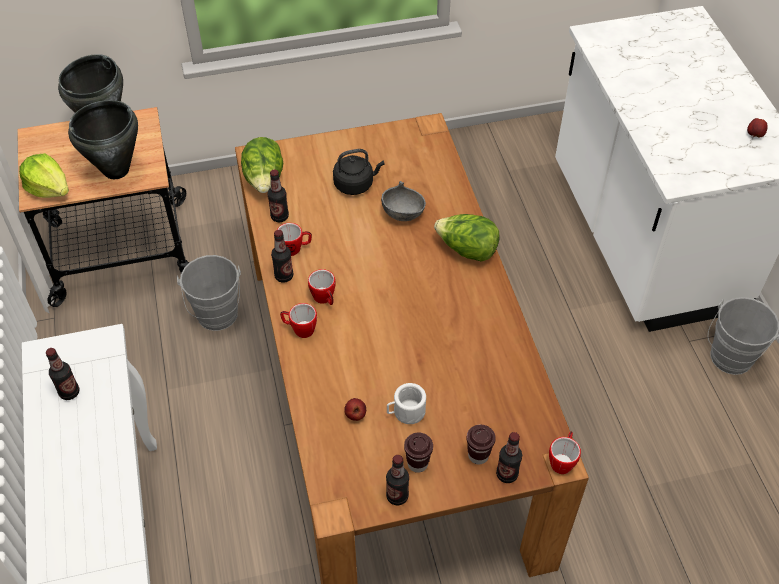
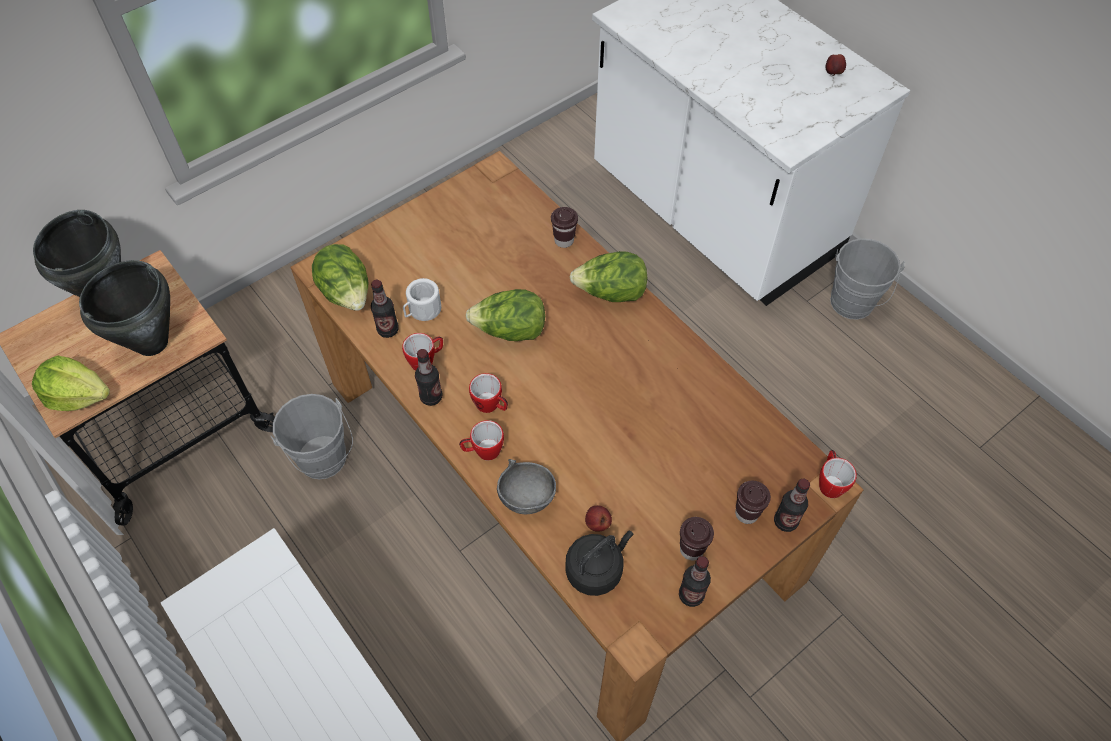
camera: 25 degrees left, 5 degrees up
(69, 392) = (256, 639): bottle -> none
(356, 184) = (452, 262): black kettle -> black kettle (596, 569)
(370, 250) = (510, 331): none -> lettuce
(403, 213) = (522, 277): grey bowl -> grey bowl (527, 496)
(405, 412) = (647, 498): white mug -> white mug (422, 311)
(453, 198) = (564, 241): none -> brown cup

